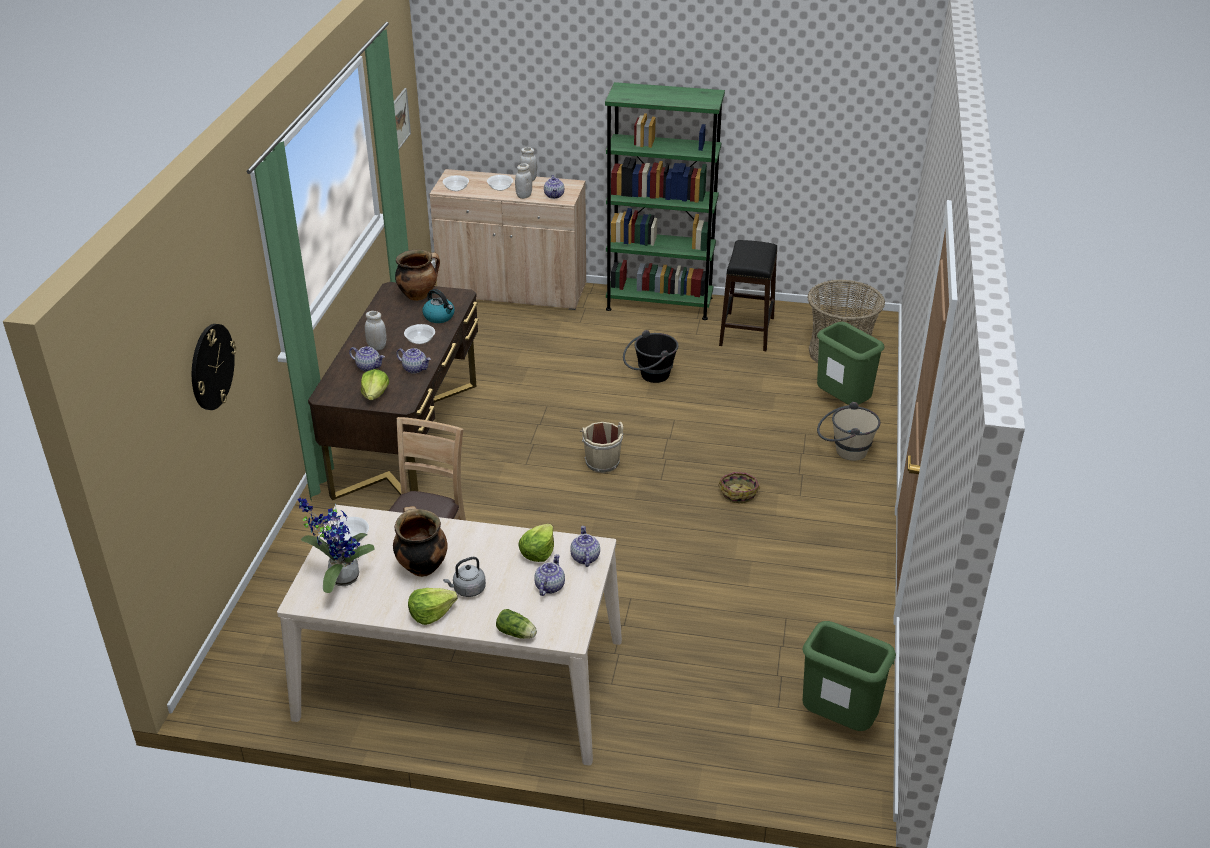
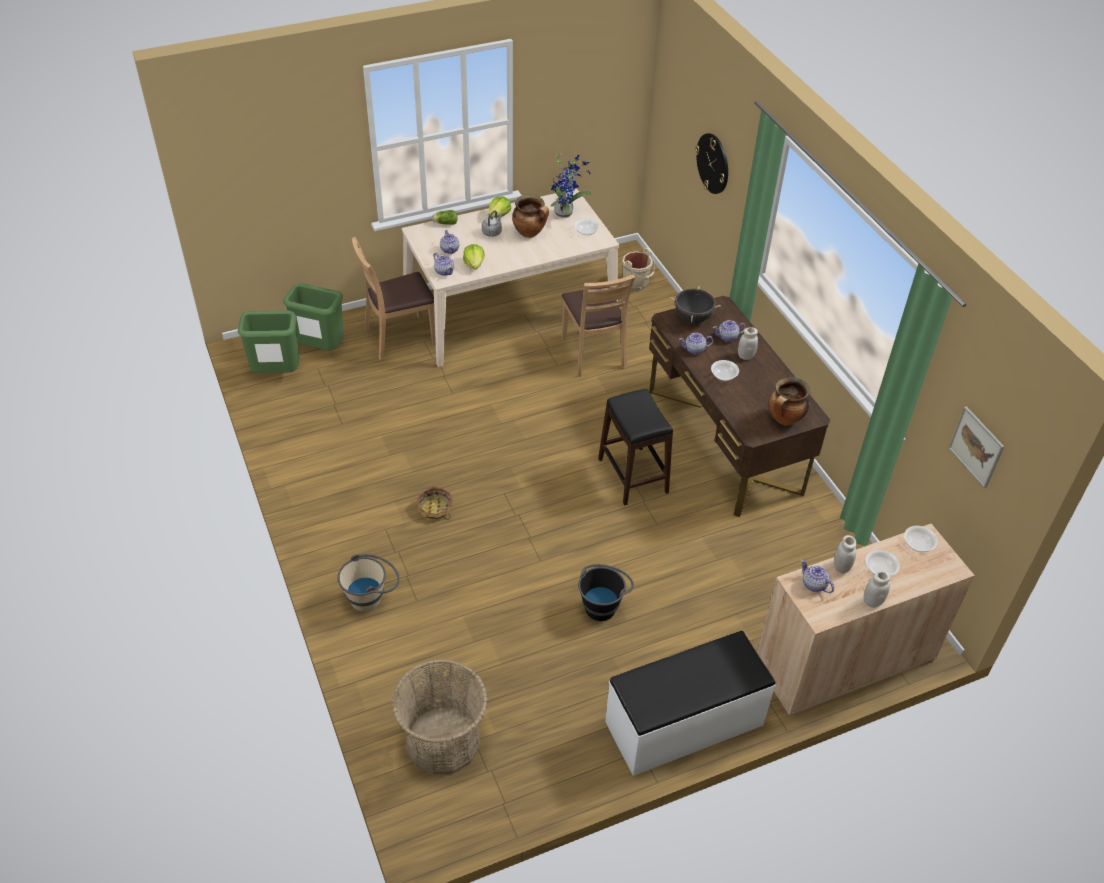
camera: 145 degrees right, 10 degrees up
(375, 394) = (693, 318): lettuce -> black cooking pot
(439, 317) = (739, 405): kettle -> none
(601, 461) = (562, 488): beige bucket -> beige bucket (636, 283)
(639, 705) = (399, 337): none -> brown chair
(659, 303) = (684, 724): green bookcase -> white bench
(747, 331) = (560, 726): black stool -> black stool (632, 476)
(843, 404) = (401, 658): green trash can -> green trash can (320, 349)

